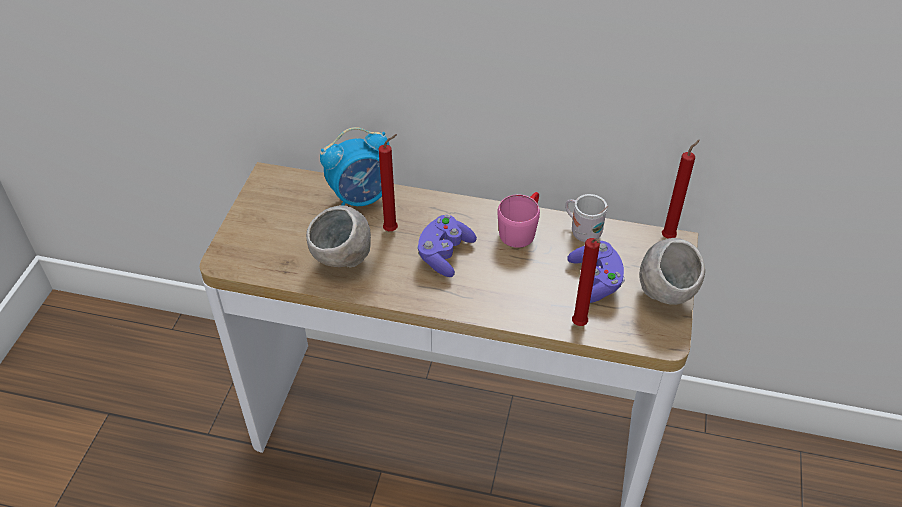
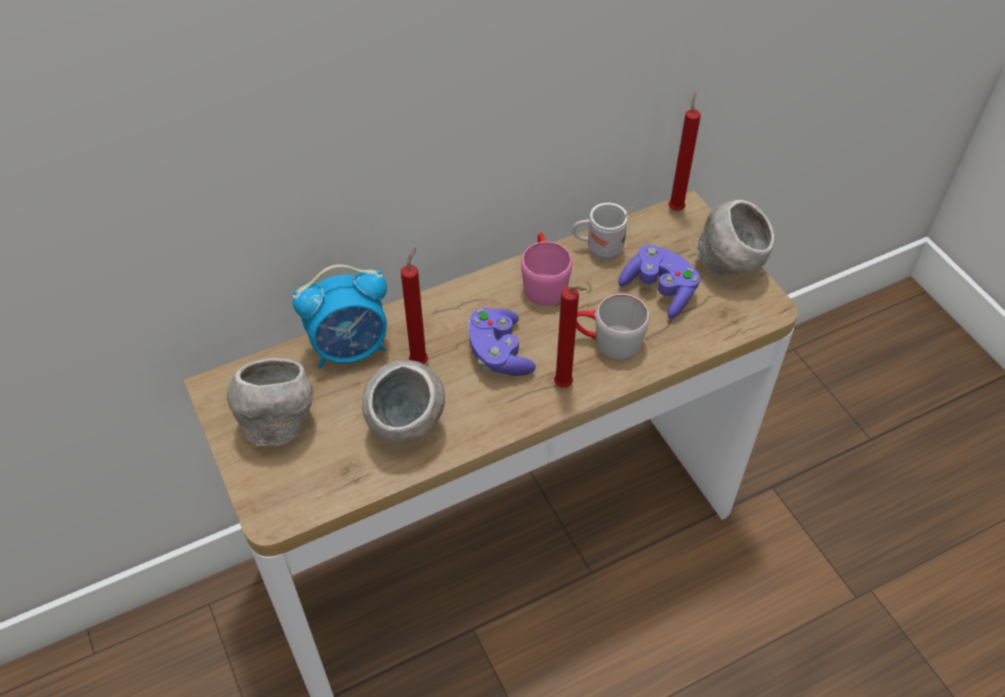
camera: 40 degrees left, 5 degrees up
(277, 215) = (278, 425): none -> grey bowl
(361, 199) = (350, 348): alarm clock -> alarm clock turned 45 degrees clockwise
(521, 290) = (607, 342): none -> grey mug
(580, 326) = (690, 342): red candle -> red candle (565, 386)

